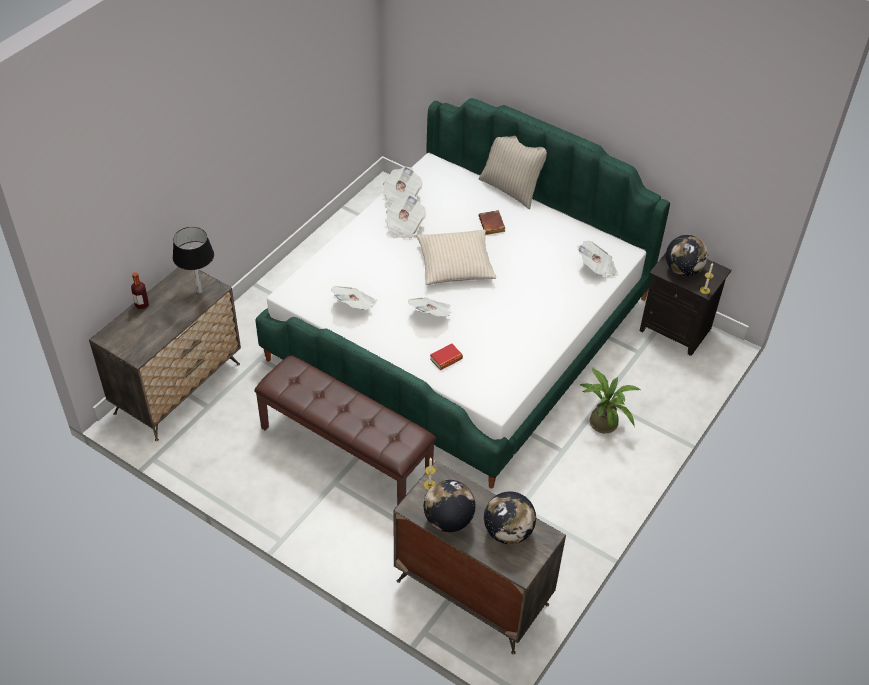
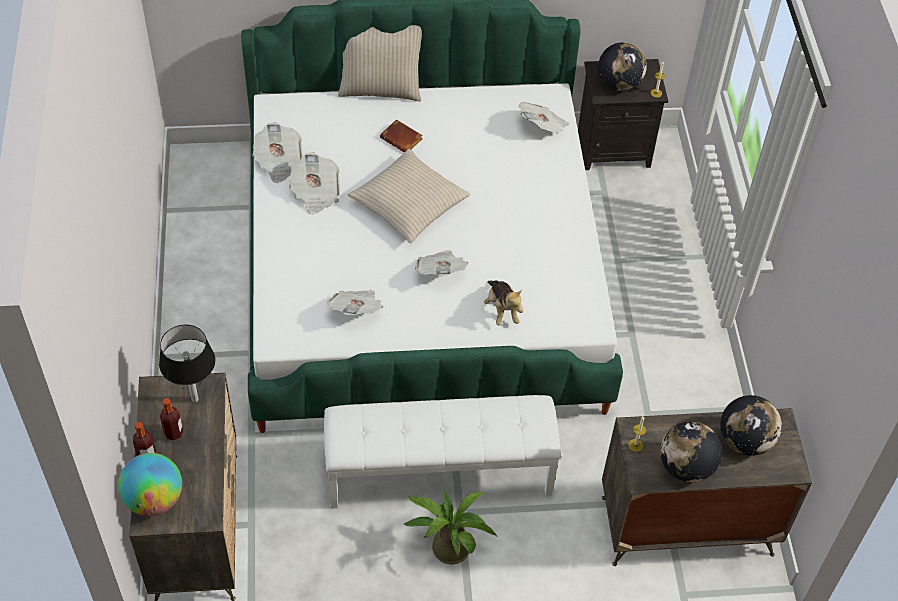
camera: 40 degrees left, 5 degrees up
(121, 329) = (154, 500): none -> globe
(169, 302) = (173, 433): none -> bottle
(346, 451) = (440, 472): brown bench -> white bench
(446, 359) = (502, 309): book -> plush toy
(602, 420) = (637, 280): potted plant -> potted plant (447, 545)

